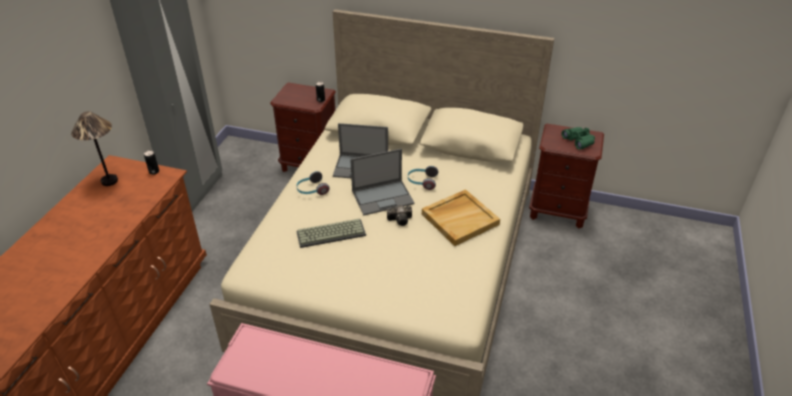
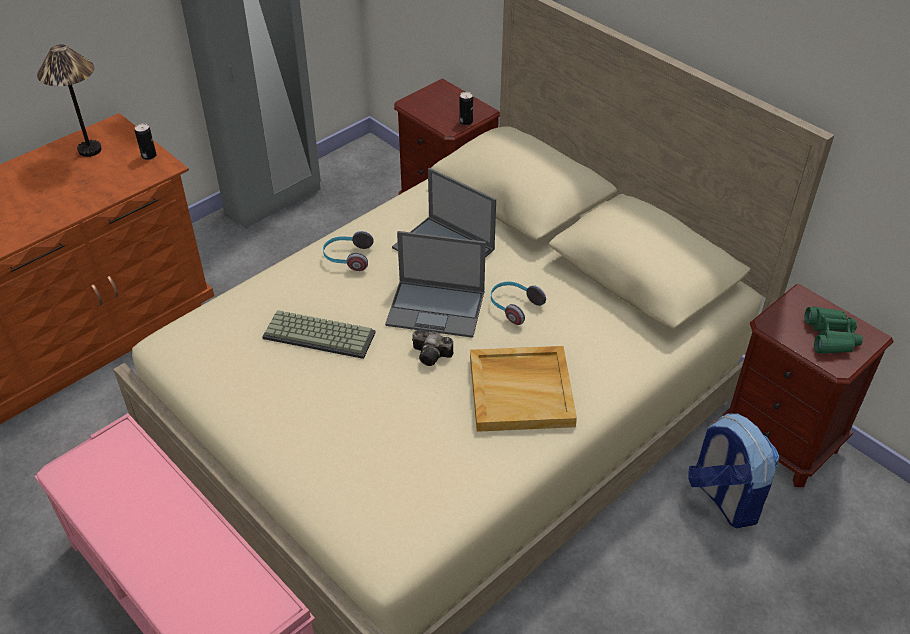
camera: 30 degrees right, 5 degrees up
(552, 246) = (723, 498): none -> backpack

